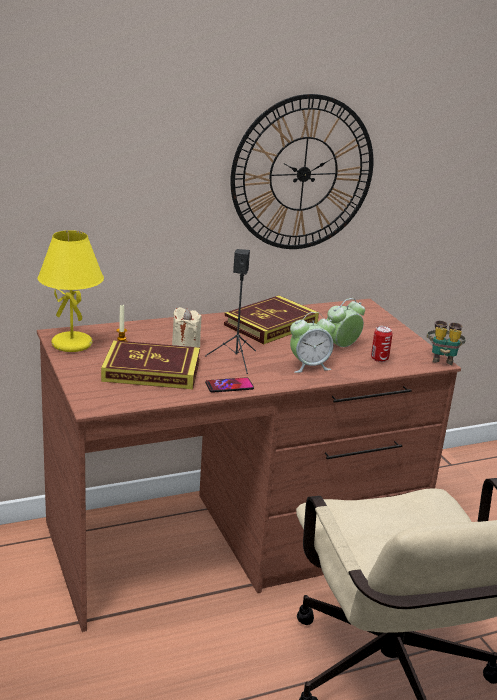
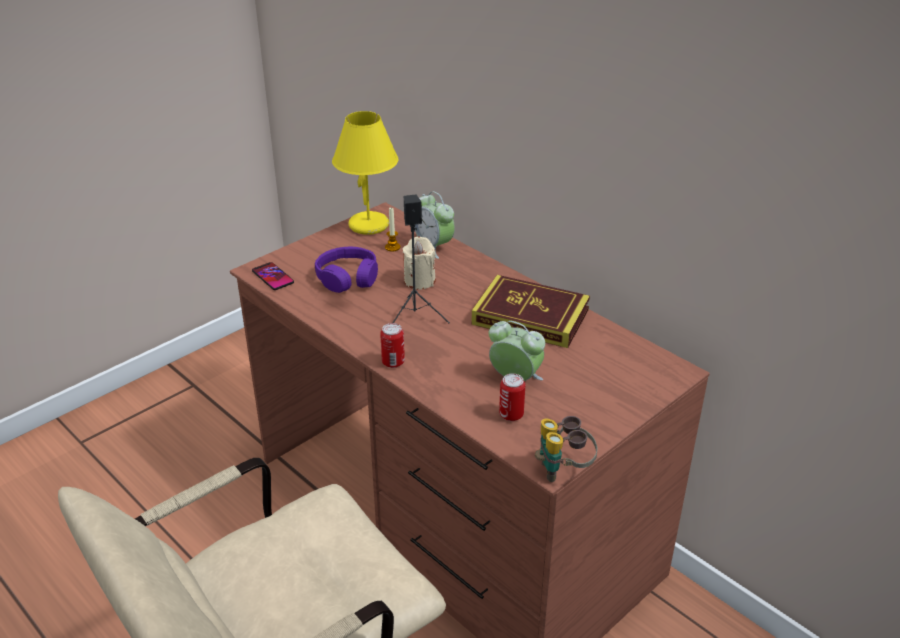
camera: 70 degrees right, 10 degrees up
(151, 371) = (348, 278): book -> purple headphones
(229, 386) = (349, 328): phone -> phone (273, 277)
(291, 380) = (393, 362): none -> can
(303, 174) = (636, 155): wall clock -> none
(309, 366) = (441, 366): alarm clock -> alarm clock (434, 246)

